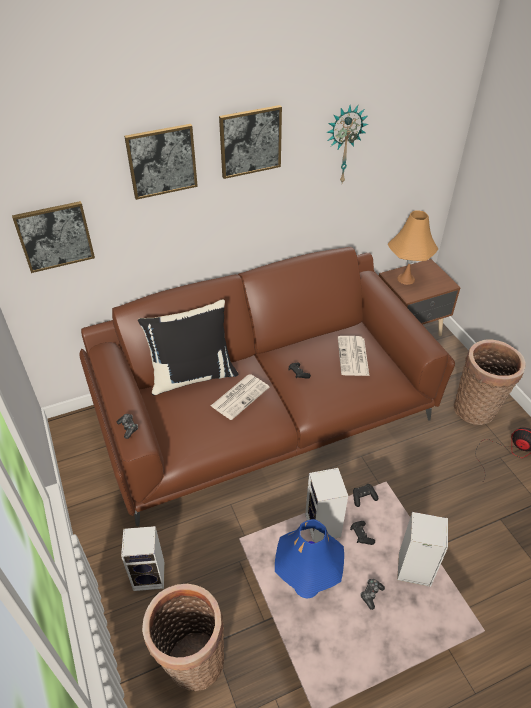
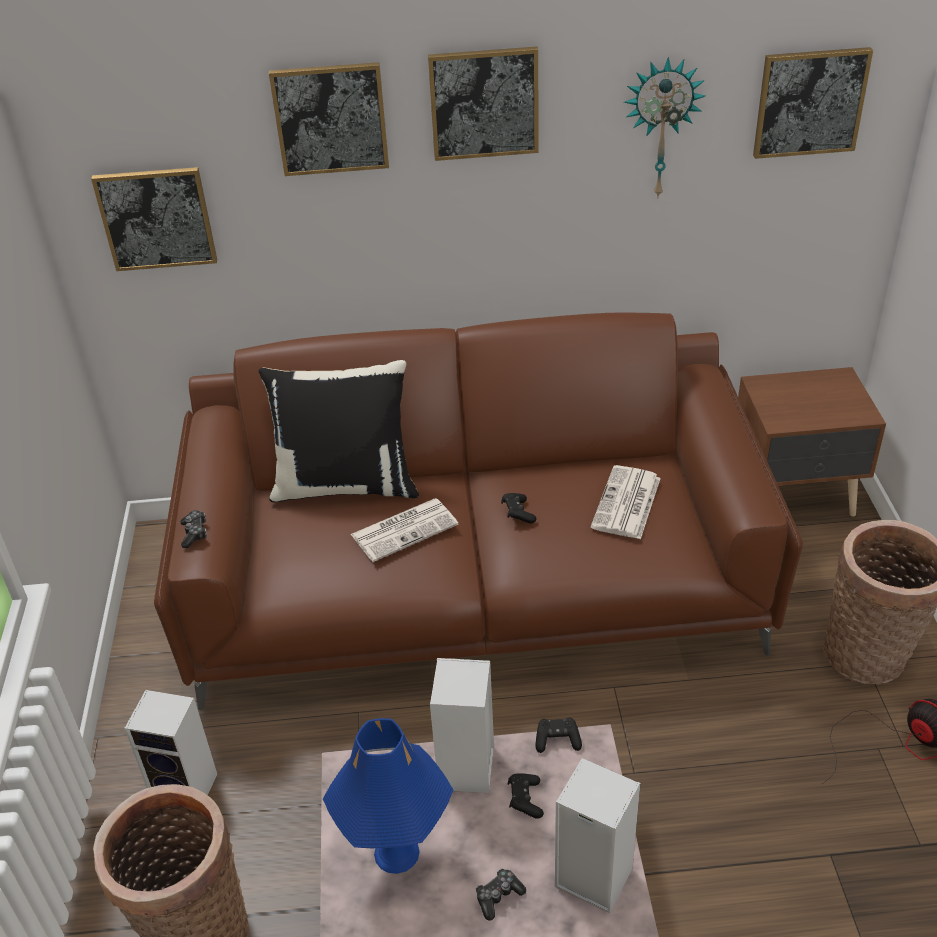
camera: 20 degrees right, 5 degrees down
(406, 279) = (787, 393): orange table lamp -> none
(417, 121) = (810, 102): none -> picture

